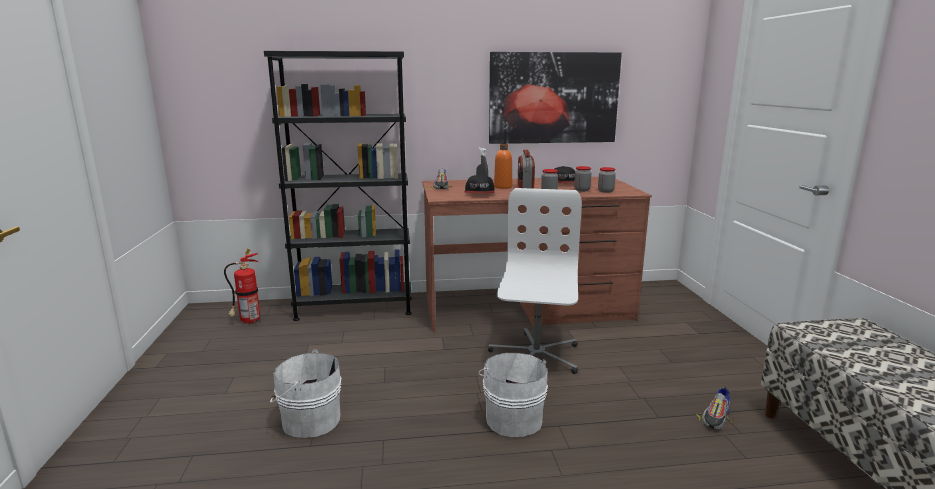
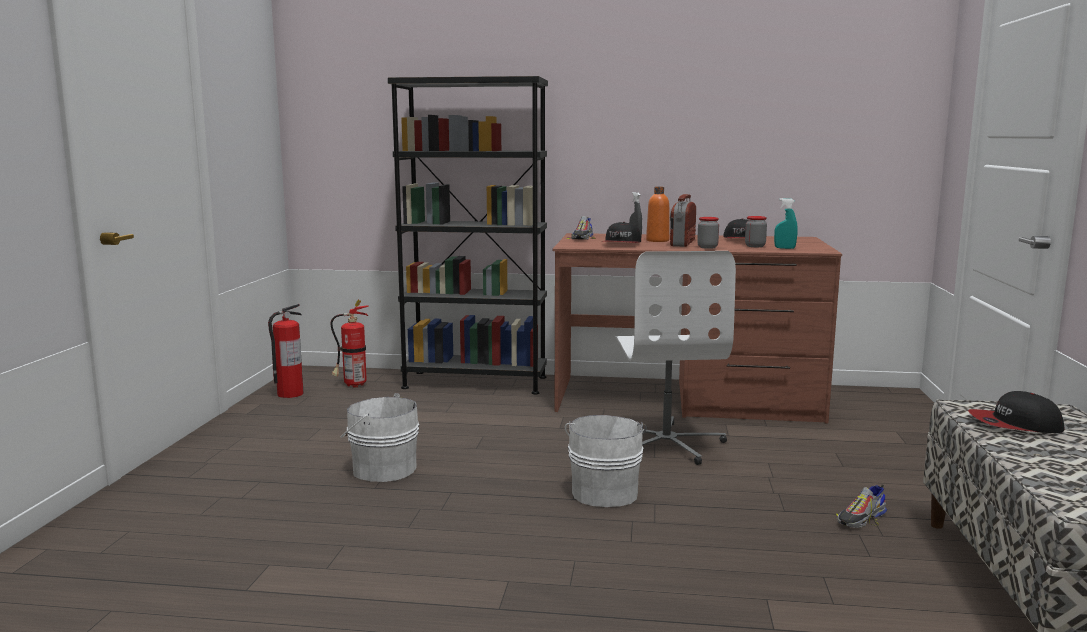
camera: 15 degrees right, 5 degrees down
(191, 338) = (289, 394): none -> fire extinguisher
(535, 356) = (667, 443): white office chair -> white office chair turned 150 degrees clockwise
(553, 98) = (737, 133): picture -> none
(605, 191) = (784, 248): jar -> turquoise spray bottle
(852, 347) = (1014, 425): none -> cap

